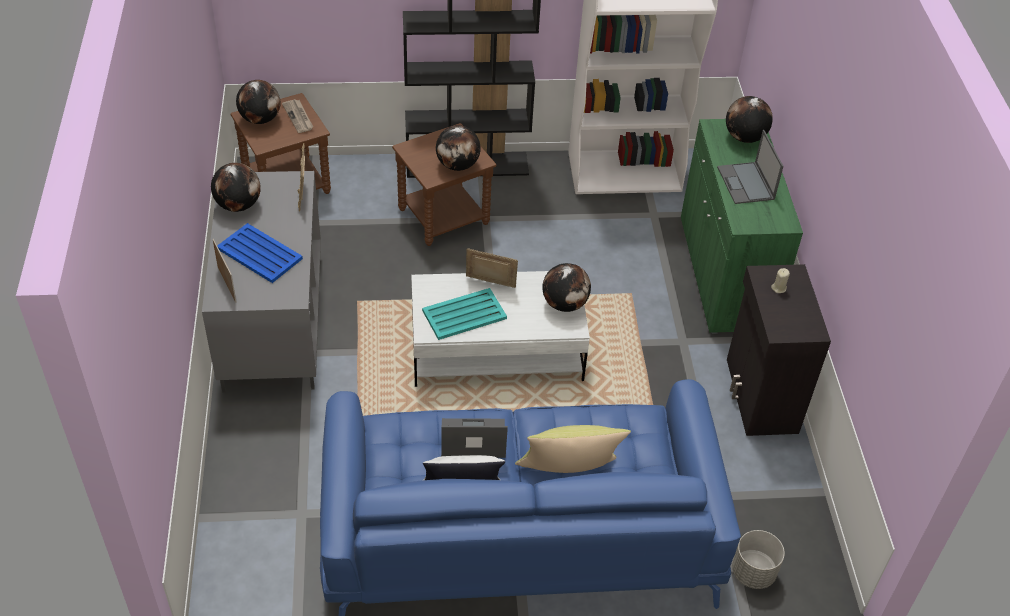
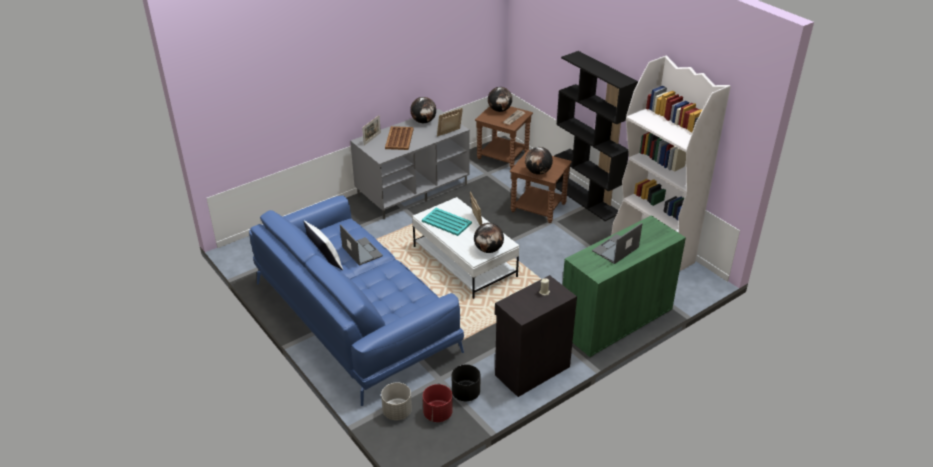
camera: 60 degrees right, 10 degrees down
(260, 254) = (399, 139): blue tray -> brown tray
(567, 472) = (367, 289): yellow pillow -> none
(744, 137) = (656, 236): globe -> none
(761, 481) = (466, 393): none -> black planter
(782, 529) = (438, 414): none -> red planter

